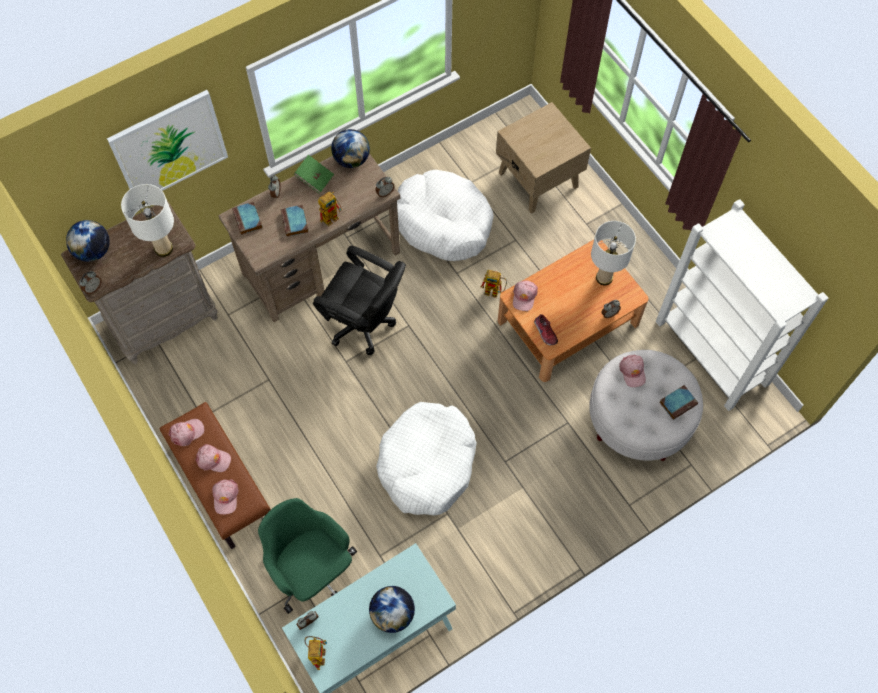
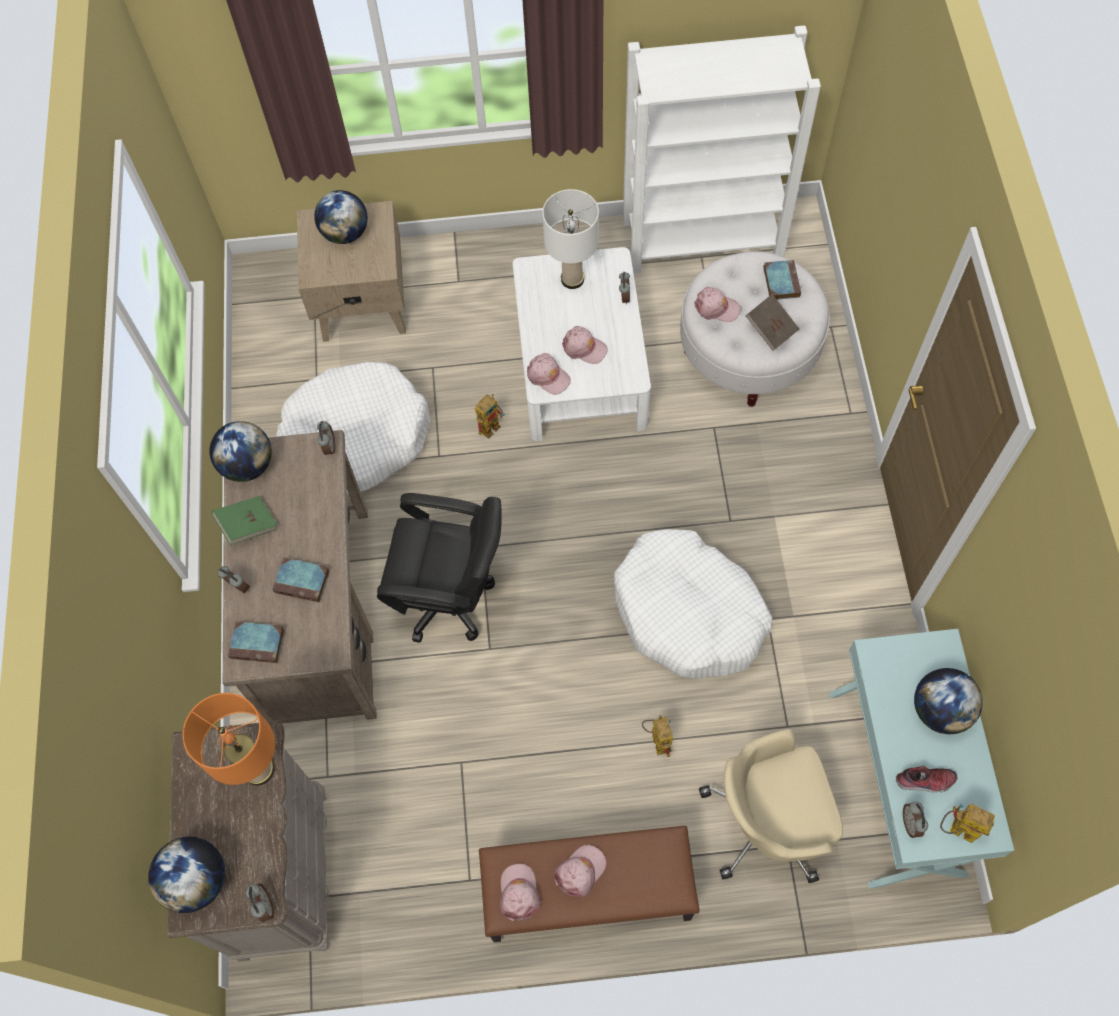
camera: 60 degrees left, 0 degrees up
(164, 248) = (258, 769): white table lamp -> orange table lamp
(169, 146) = (126, 661): picture -> none
(225, 497) = (646, 877): pink cap -> pink cap (584, 348)
(312, 569) = (768, 822): green office chair -> beige office chair
(332, 216) = (323, 528): toy robot -> toy robot (657, 739)
(365, 327) = (453, 601): black office chair -> black office chair turned 45 degrees clockwise
(545, 332) = (611, 377): shoe -> shoe (925, 782)
(551, 135) = (345, 233): none -> globe
(568, 321) = (580, 363): brown coffee table -> white coffee table
(636, 412) = (771, 329): none -> brown book

